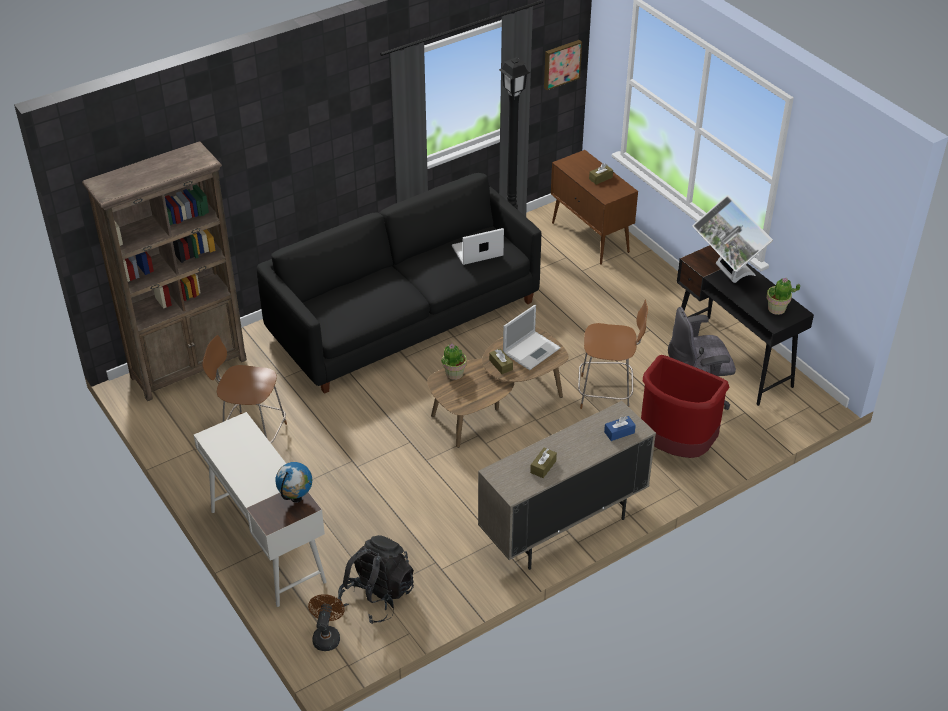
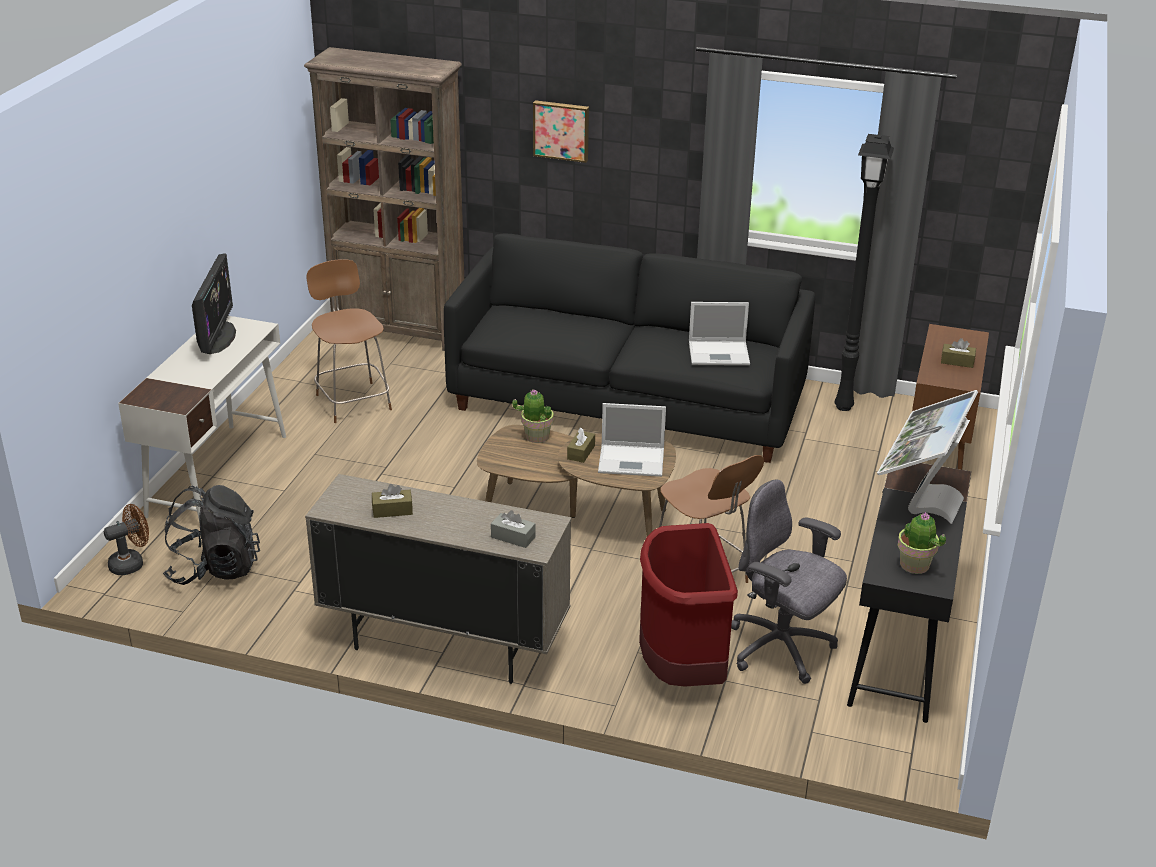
camera: 50 degrees right, 10 degrees down
(230, 449) = (217, 337): none -> monitor
(296, 498) = (186, 396): globe -> none
(476, 251) = (720, 353): laptop -> laptop turned 150 degrees clockwise
(561, 63) = (992, 195): picture -> picture (561, 130)
(619, 432) = (513, 537): blue tissue box -> grey tissue box

